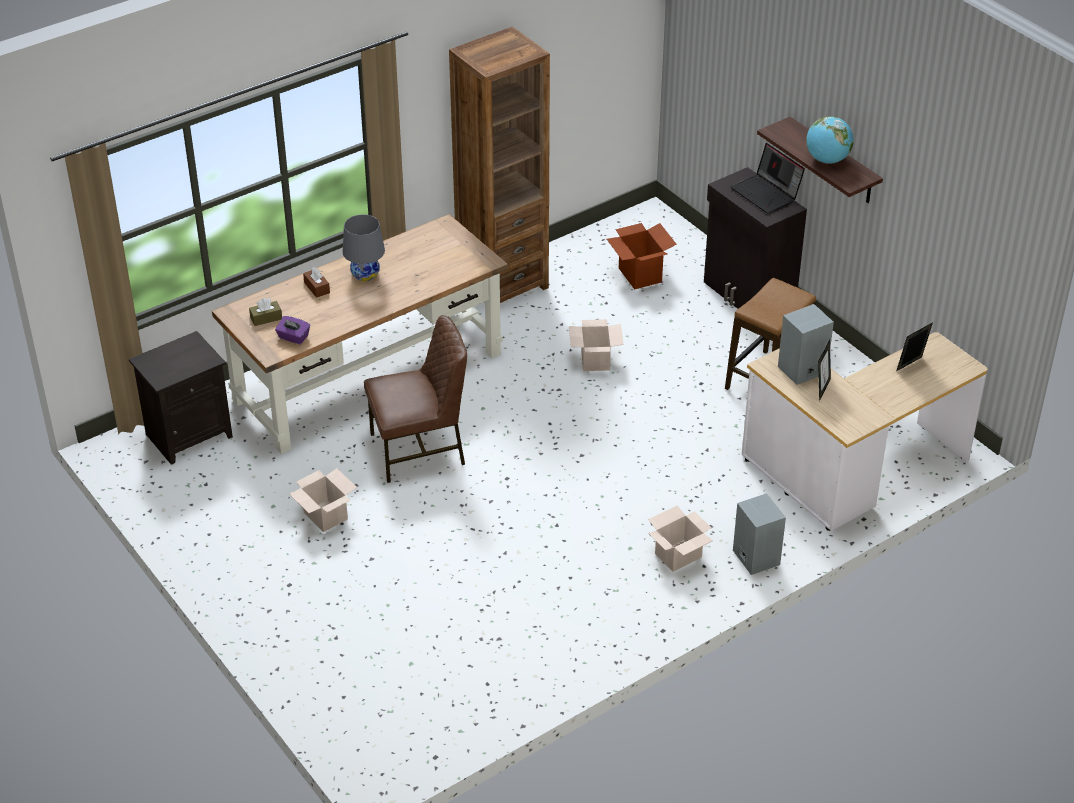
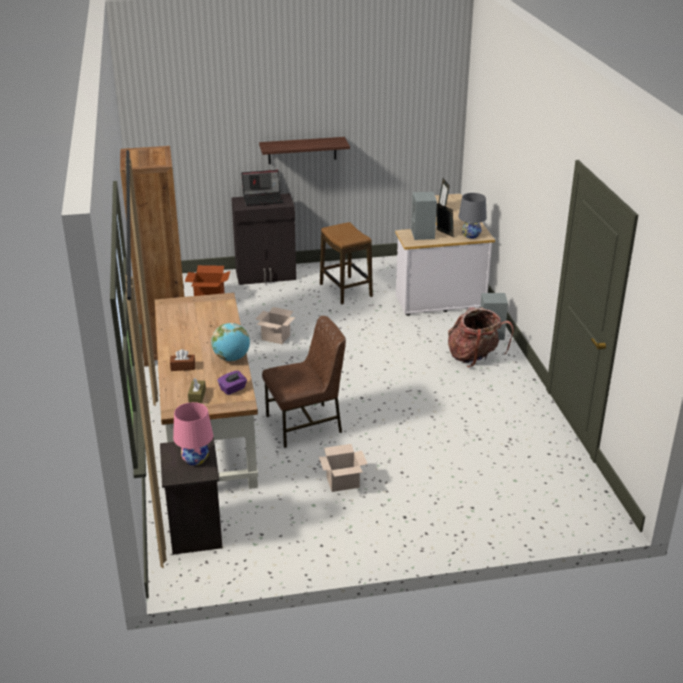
camera: 65 degrees left, 10 degrees down
(181, 363) = (195, 459): none -> pink table lamp
(365, 274) = (188, 344): grey table lamp -> grey table lamp (471, 235)
(419, 450) = (305, 424): brown chair -> brown chair turned 60 degrees clockwise
(678, 556) = (475, 358): cardboard box -> backpack
(827, 160) = (313, 143): globe -> globe (232, 358)

